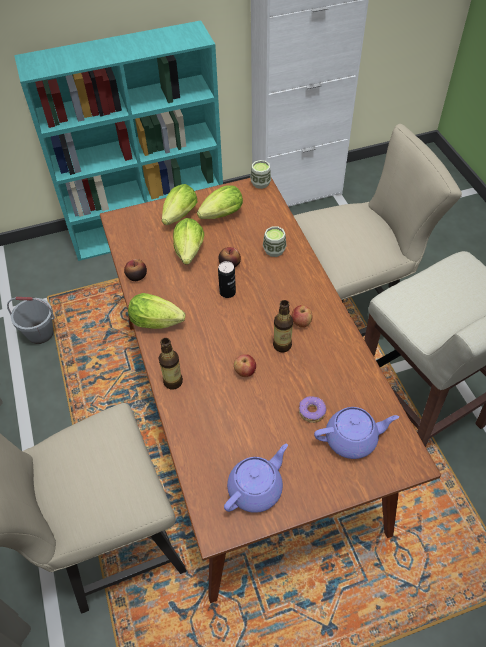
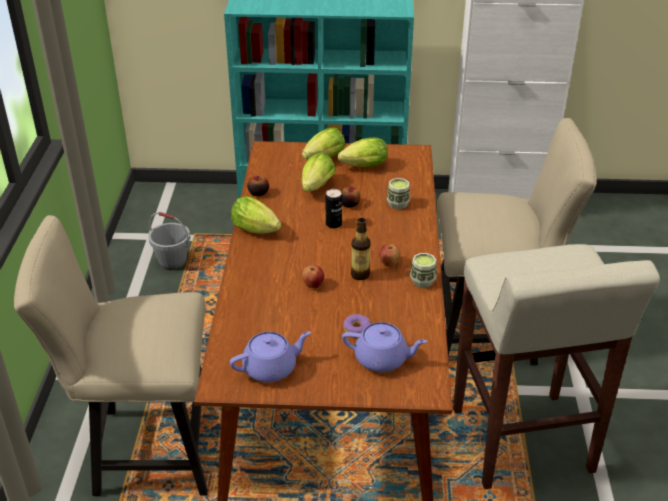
camera: 20 degrees right, 15 degrees down
(173, 382) = (244, 275): bottle -> none
(260, 183) = (417, 150): cup -> cup (422, 281)

